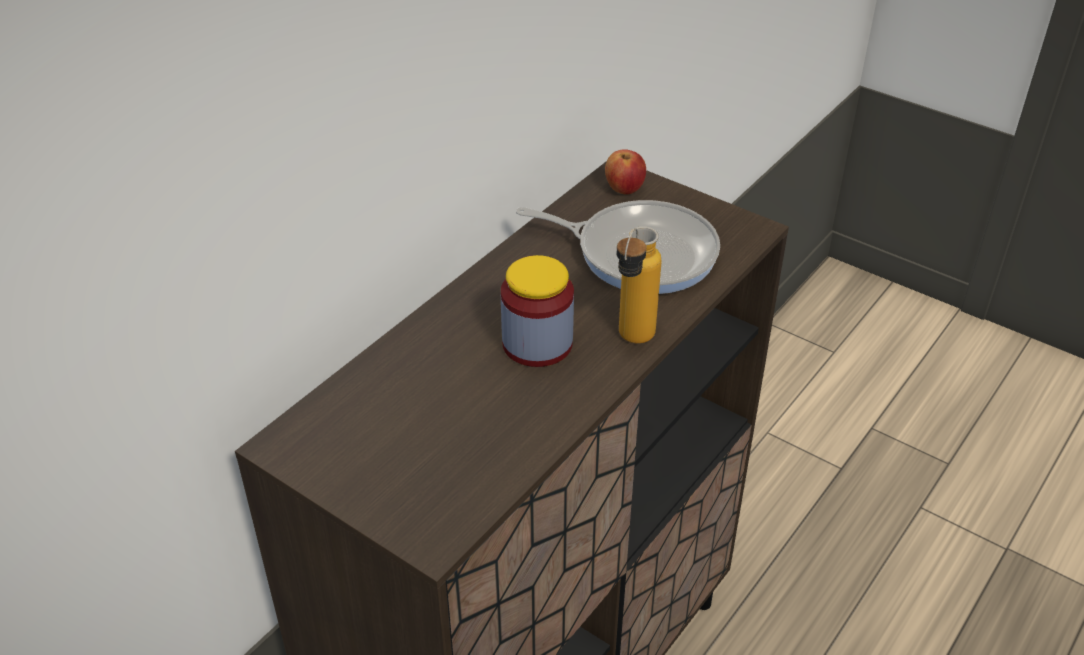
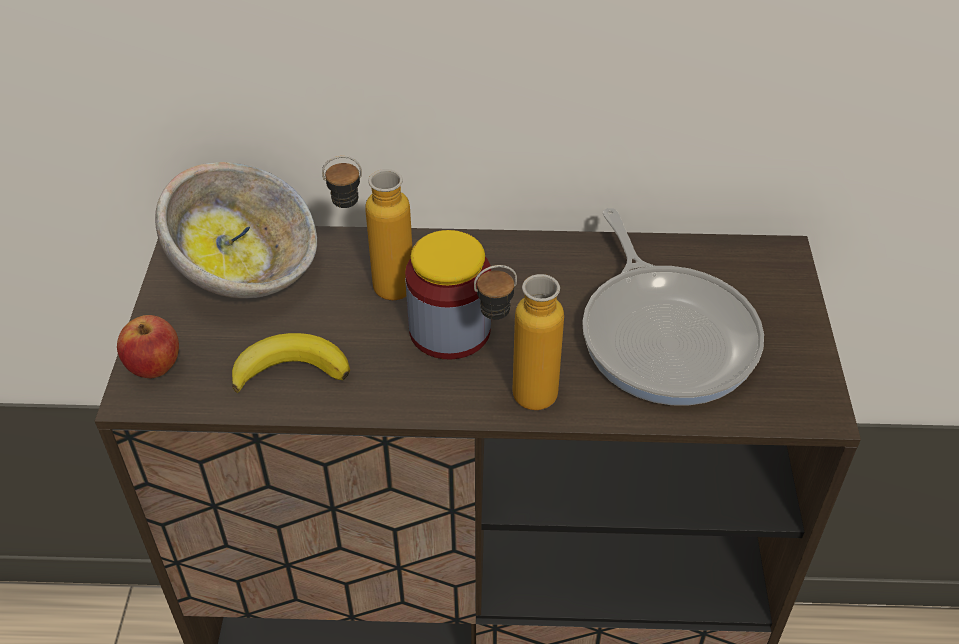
camera: 55 degrees right, 5 degrees up
(358, 422) = (248, 271): none -> bowl
(456, 361) = (376, 289): none -> bottle
(494, 441) = (290, 369): none -> banana
(624, 189) = (761, 272): apple -> apple (155, 367)

